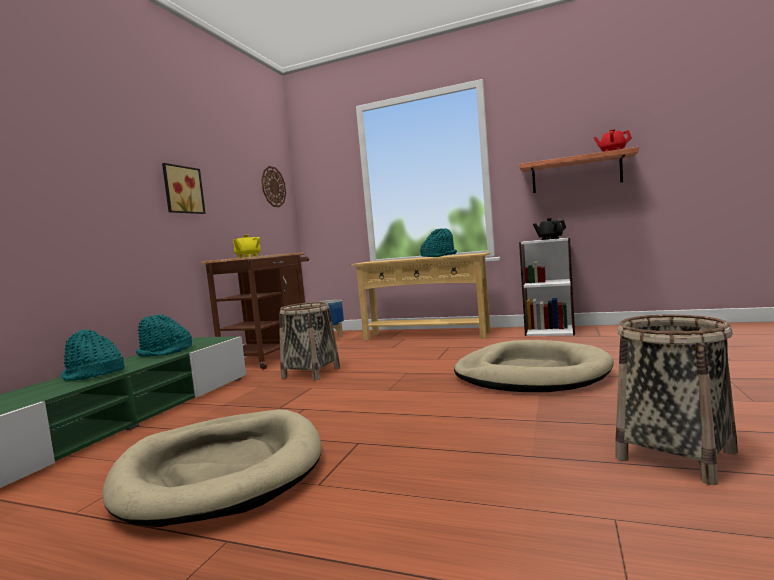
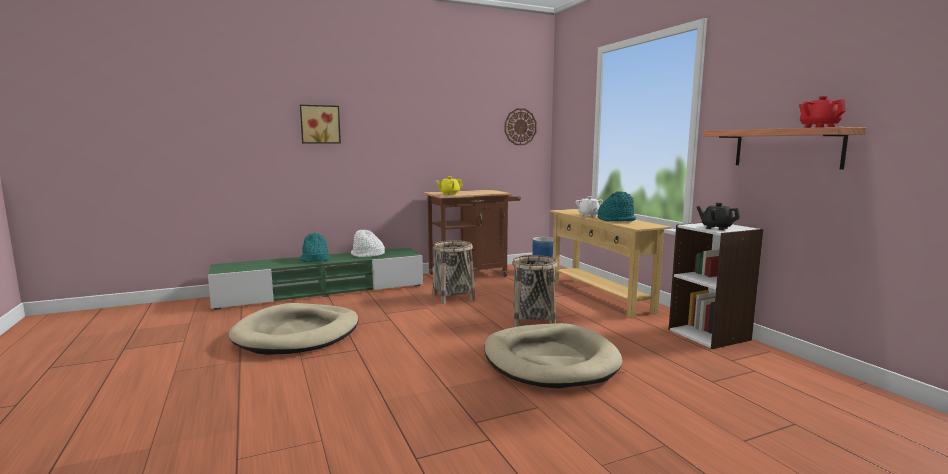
camera: 45 degrees right, 5 degrees up
(165, 352) = (367, 255): turquoise hat -> white hat
(182, 190) = (415, 138): picture -> picture (320, 124)
(403, 259) = (588, 215): none -> white teapot
(675, 455) = (431, 445): basket -> basket (533, 321)

